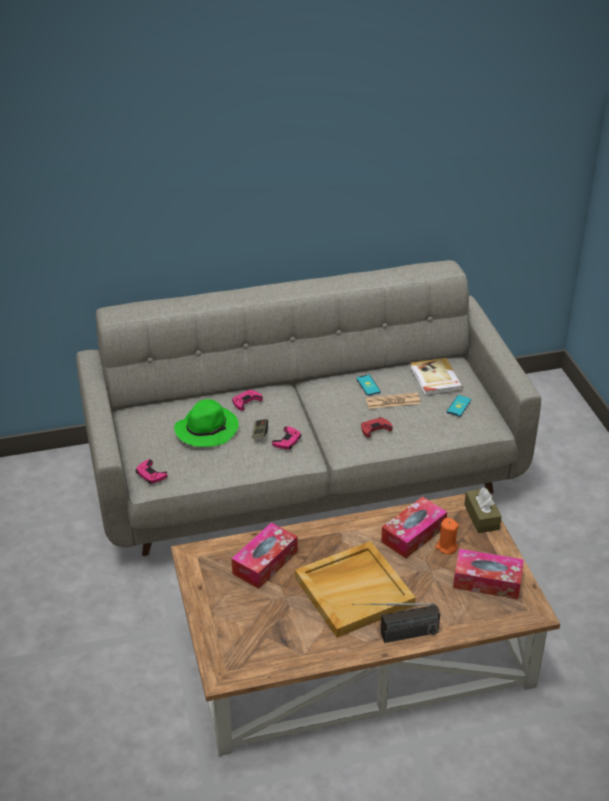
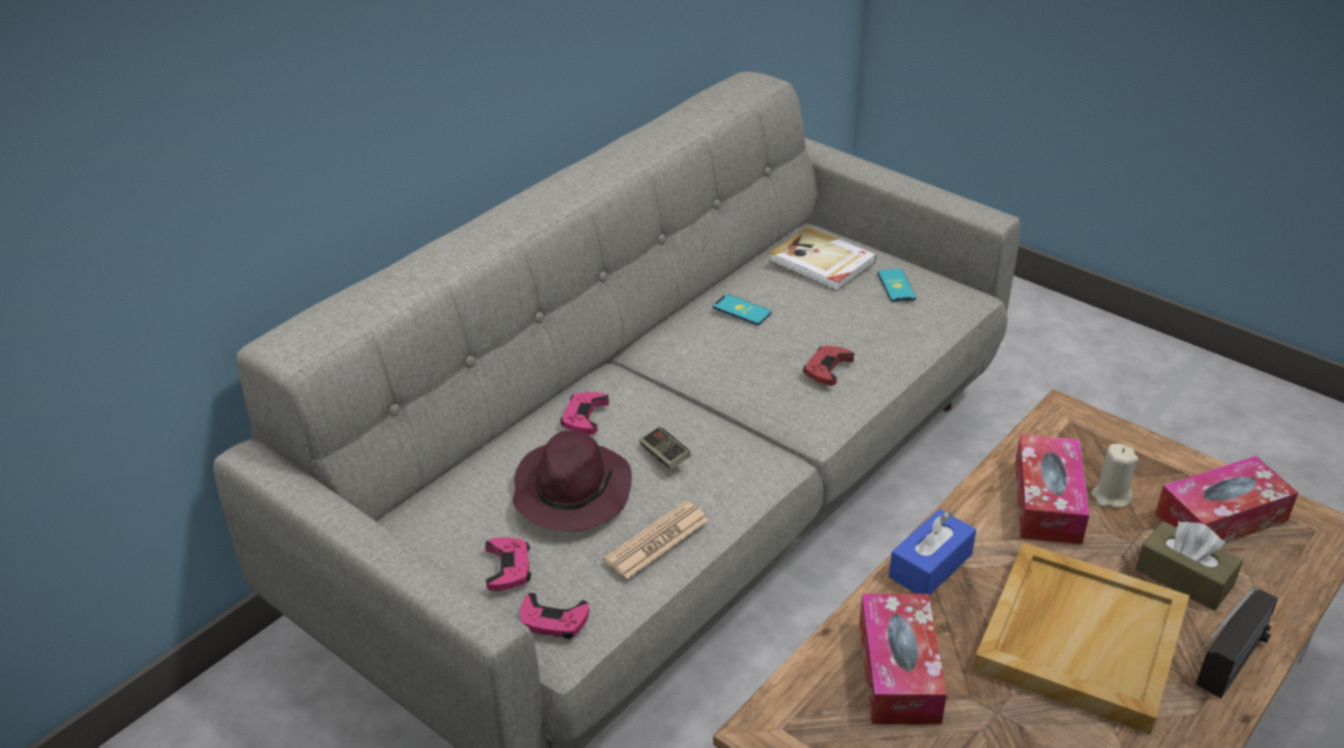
camera: 35 degrees left, 0 degrees up
(207, 429) = (571, 491): green hat -> purple hat
(287, 440) = (719, 448): pink game controller -> pink game controller (508, 567)
(327, 532) = (930, 566): none -> blue tissue box
(393, 401) = (805, 317): newspaper -> newspaper (657, 540)
(446, 547) = (1111, 496): orange candle -> beige candle
(481, 517) = (1098, 428): brown tissue box -> brown tissue box (1184, 578)

